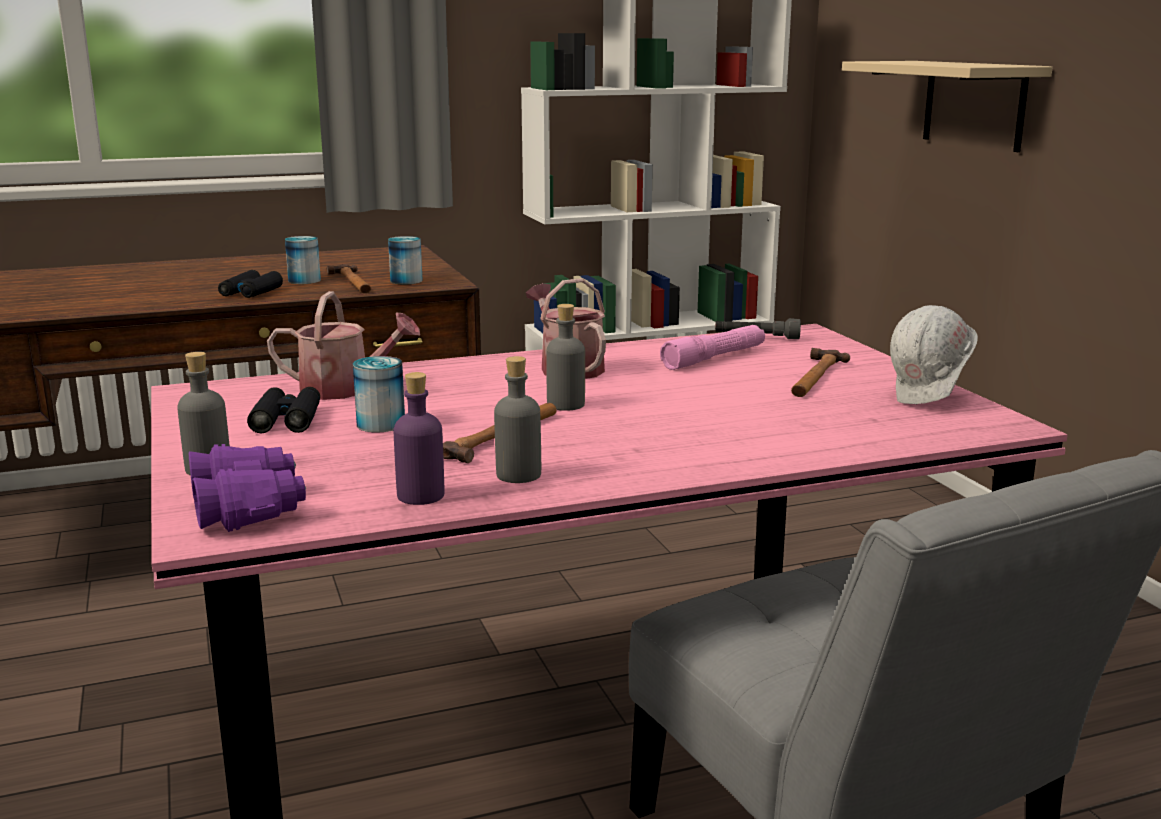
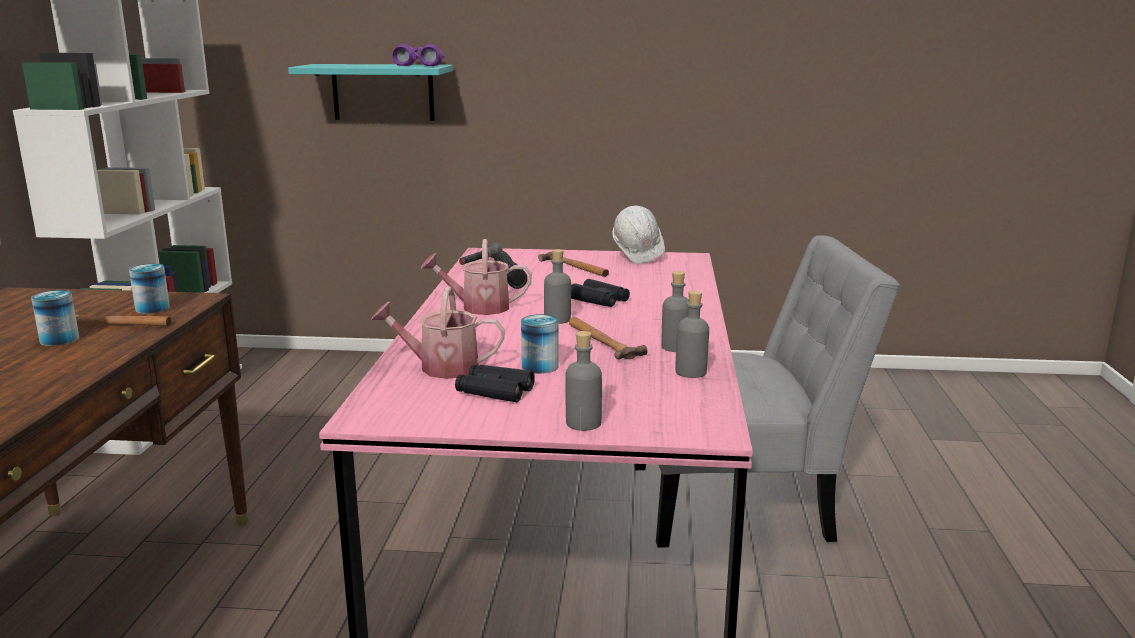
camera: 65 degrees left, 0 degrees up
(249, 508) = (675, 416): purple binoculars -> purple binoculars (419, 65)
(250, 292) = (63, 363): black binoculars -> black binoculars (599, 300)
(345, 389) = (440, 367): watering can -> watering can turned 120 degrees counterclockwise
(420, 495) = (691, 372): purple bottle -> grey bottle
(714, 358) = (509, 277): pink flashlight -> black flashlight
(974, 104) = (383, 92): beige shelf -> turquoise shelf

